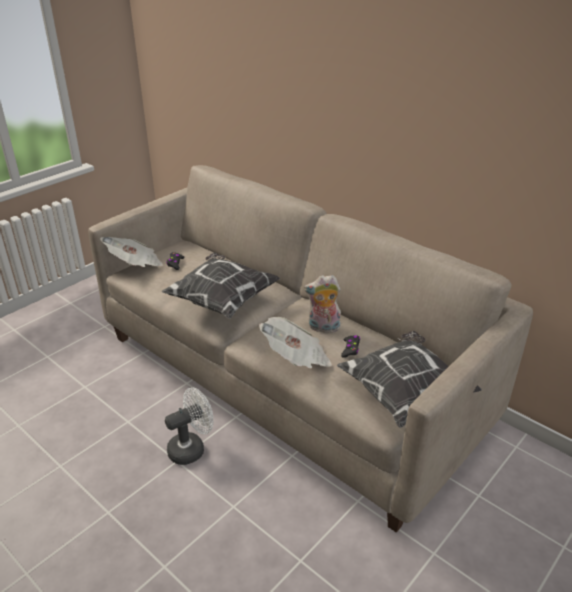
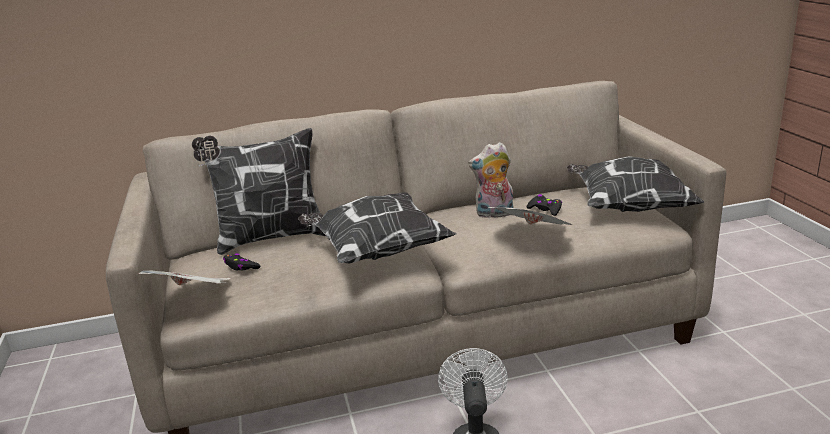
camera: 55 degrees left, 10 degrees down
(217, 256) = (269, 238): none -> pillow
(323, 328) = (494, 214): plush toy -> plush toy turned 45 degrees clockwise

